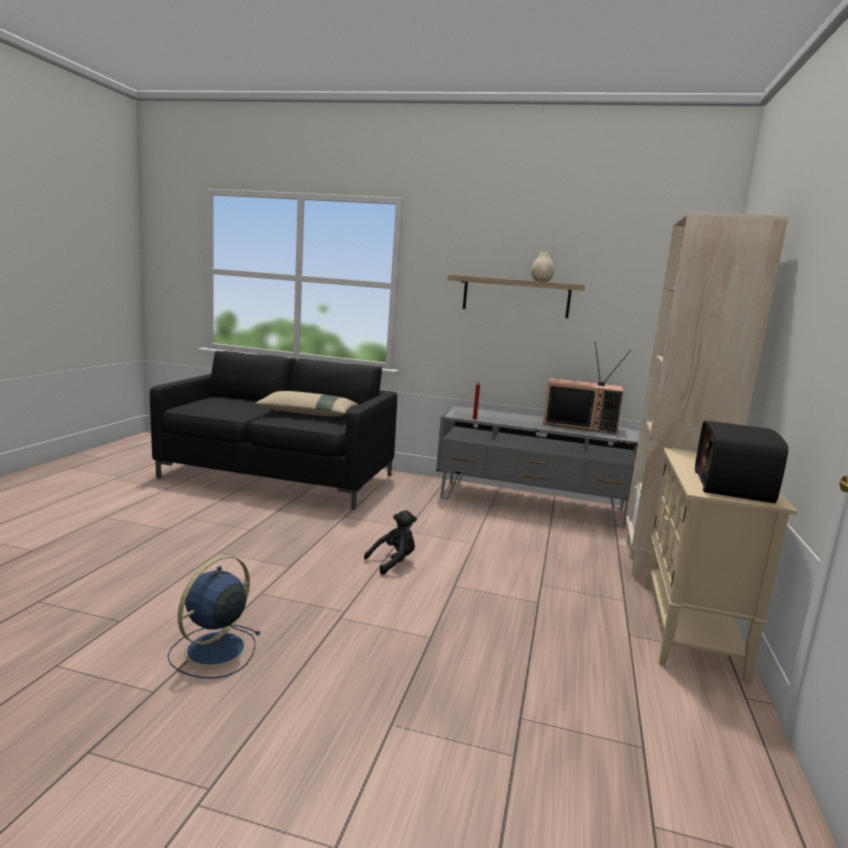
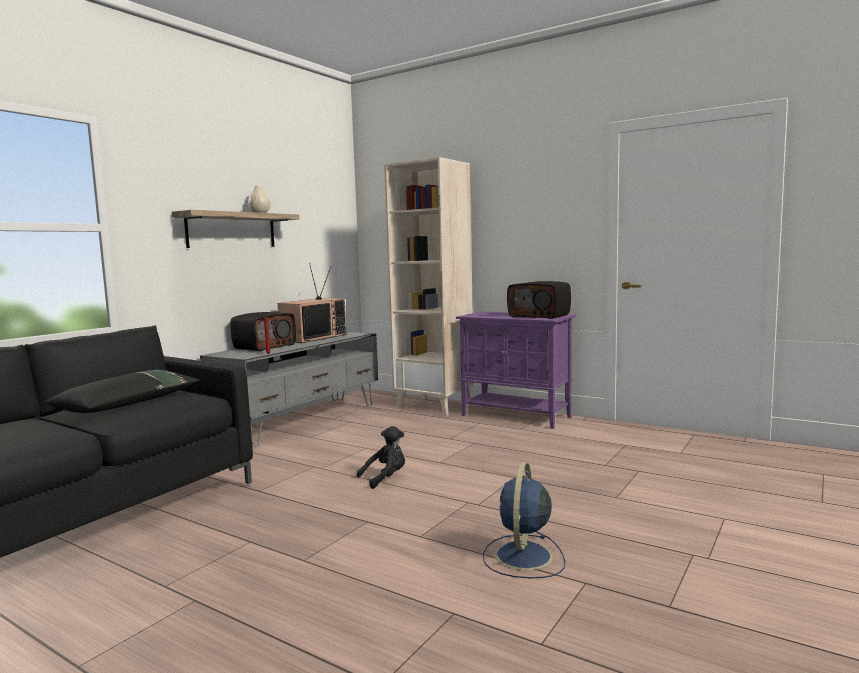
camera: 70 degrees left, 5 degrees down
(213, 651) = (523, 557): blue fan -> blue fan turned 60 degrees clockwise
(307, 414) = (129, 404): beige pillow -> black pillow
(393, 562) = (385, 478): black plush toy -> black plush toy turned 75 degrees clockwise
(510, 416) = (264, 346): none -> radio
(690, 629) = (517, 416): beige cabinet -> purple cabinet

